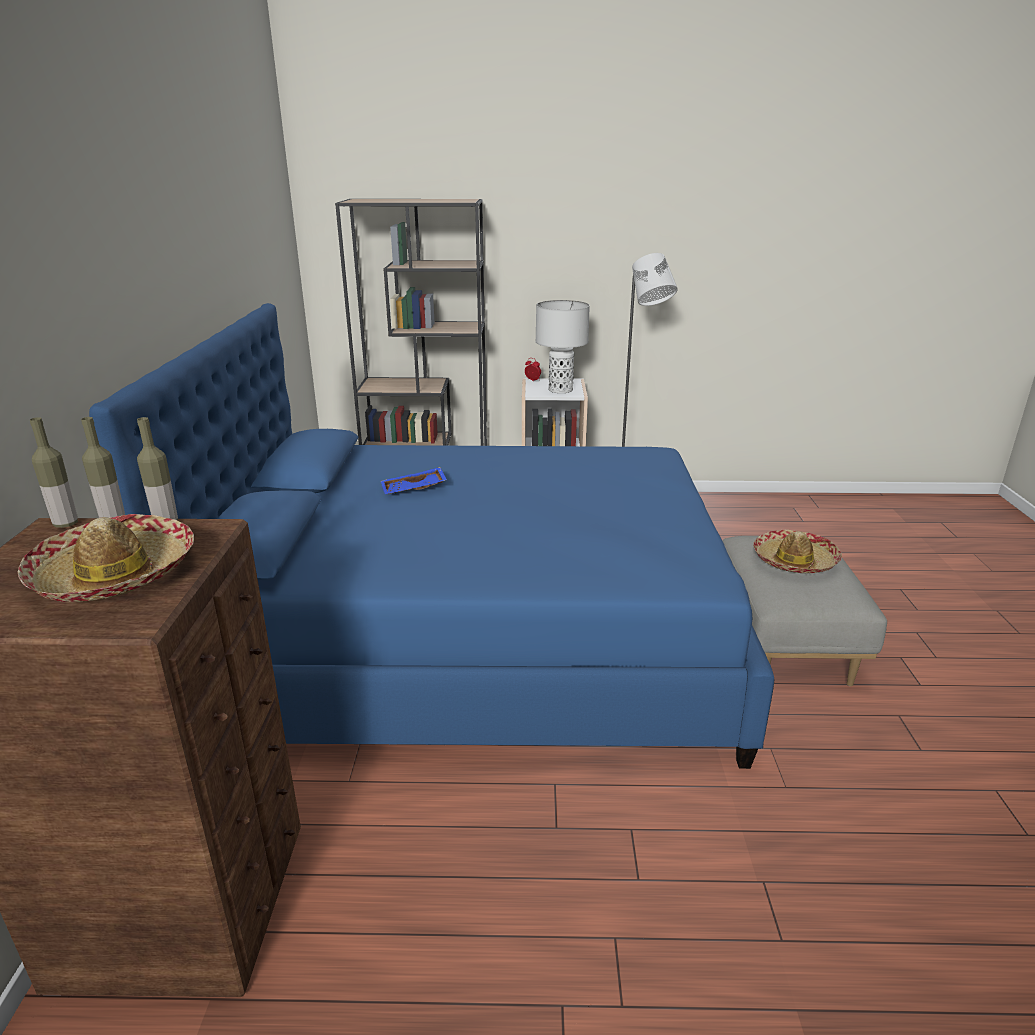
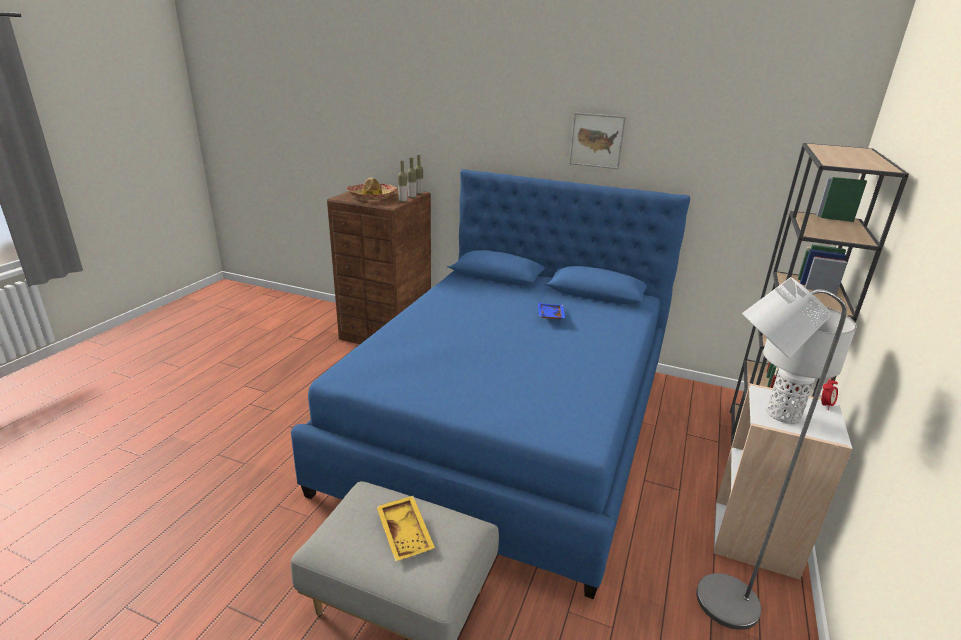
camera: 110 degrees right, 0 degrees up
(184, 261) = (597, 140): none -> picture
(794, 561) = (406, 533): hat -> yellow tray

